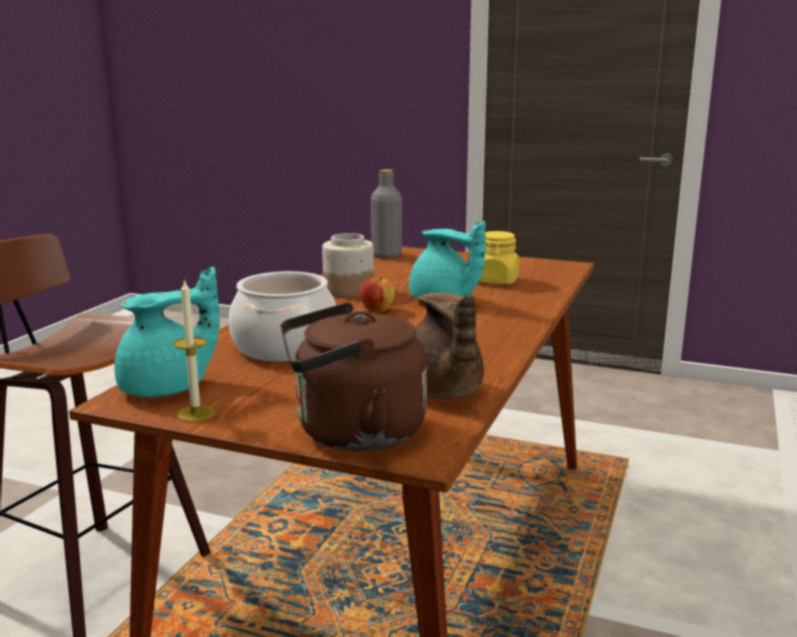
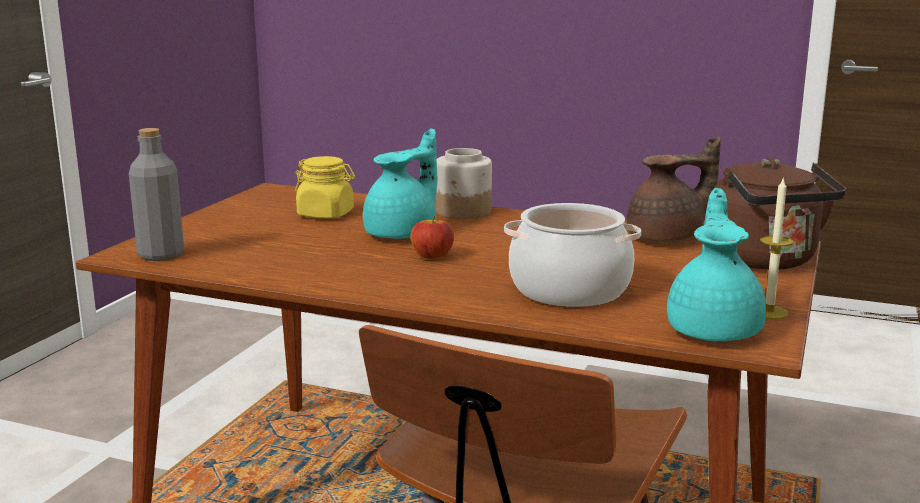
camera: 90 degrees left, 0 degrees up
(168, 388) = (715, 329): turquoise teapot -> turquoise teapot turned 45 degrees clockwise
(348, 290) = (345, 270): jar -> jar (463, 212)

